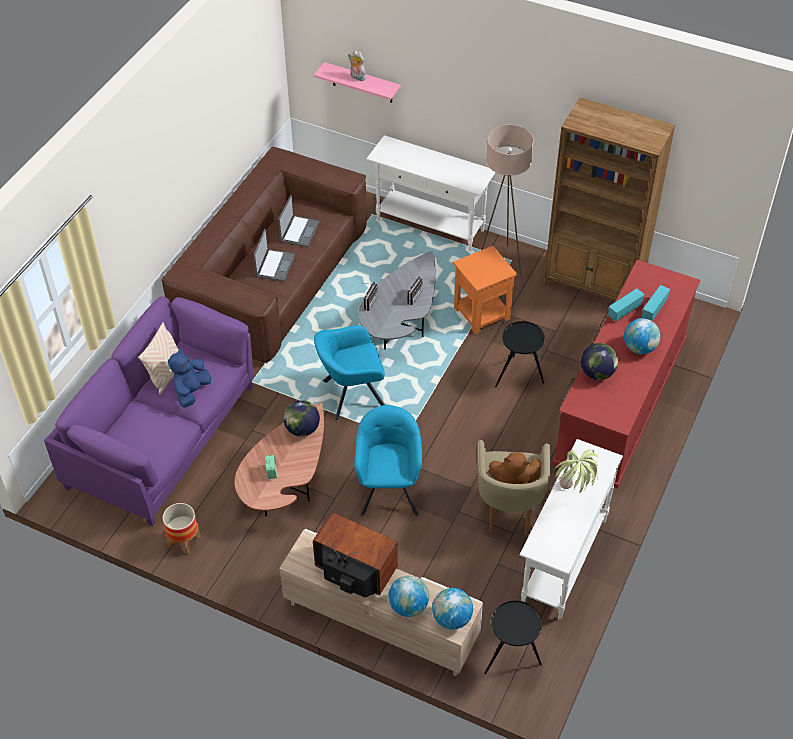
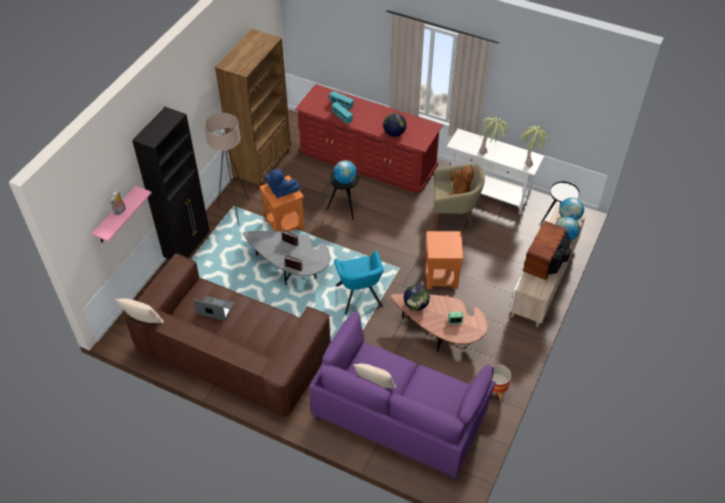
camera: 90 degrees left, 0 degrees up
(191, 391) = (392, 367): blue plush toy -> blue plush toy (281, 191)
(265, 161) = (144, 321): none -> beige pillow
(274, 266) = (253, 324): laptop -> none
(389, 489) = (441, 276): turquoise armchair -> orange side table
(430, 226) = (189, 250): white console table -> black cabinet
(557, 551) = (530, 159): none -> potted plant
(639, 348) = (373, 114): globe -> globe (345, 180)

